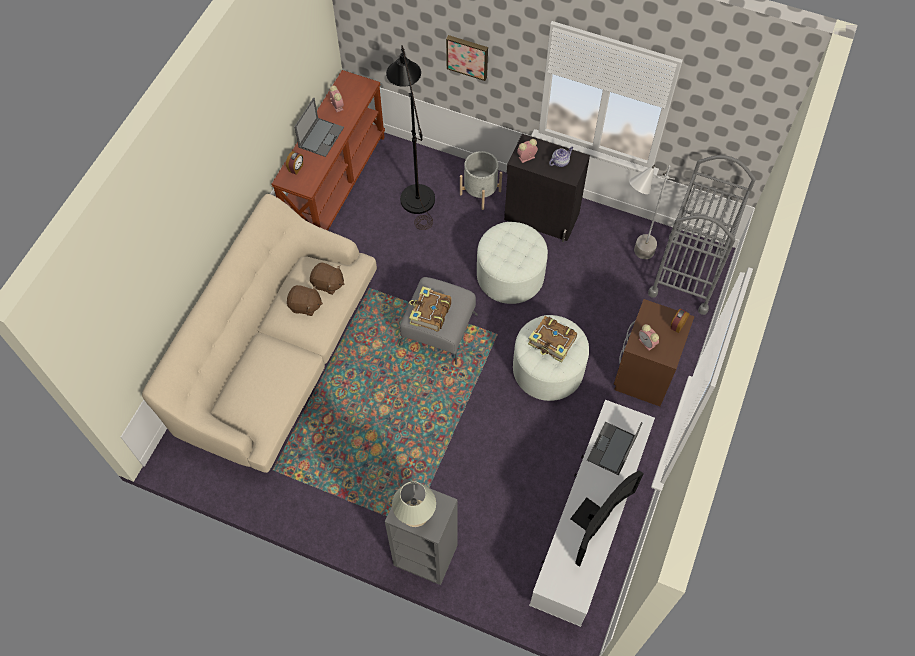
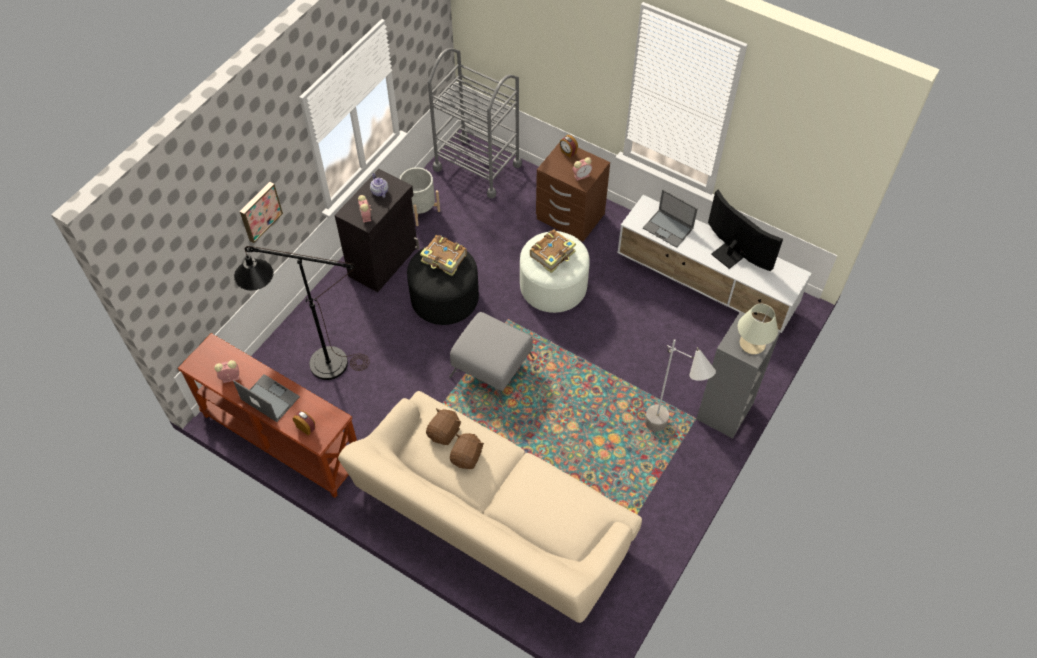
camera: 80 degrees left, 5 degrees down
(429, 313) = (498, 348): book -> book (444, 259)
(480, 192) = (338, 307): grey planter -> grey planter (419, 210)
(510, 275) = (444, 298): white ottoman -> black ottoman
(632, 260) = (452, 202): grey floor lamp -> grey floor lamp (667, 436)

